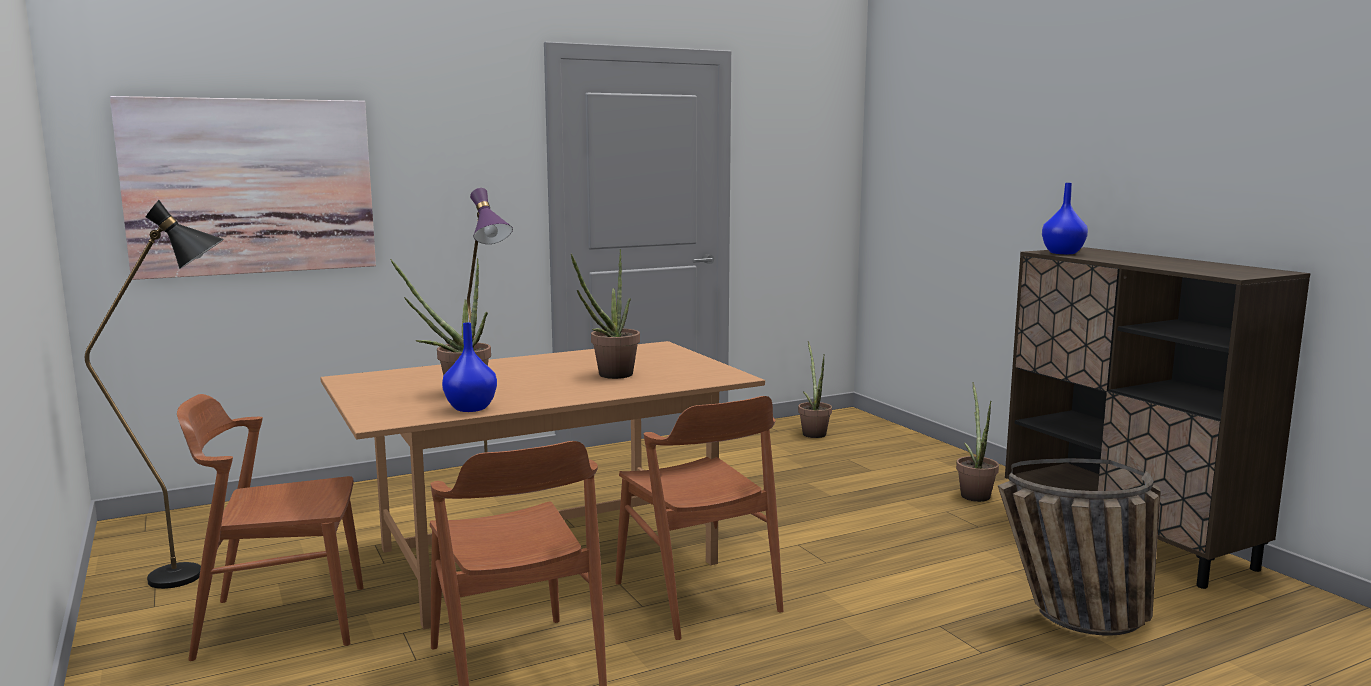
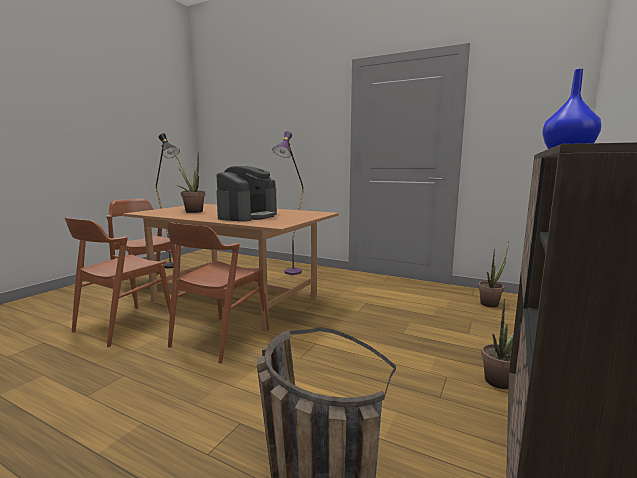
camera: 55 degrees right, 0 degrees up
(251, 186) = (241, 136): picture -> none
(469, 408) = (168, 214): blue vase -> none
(610, 376) = (248, 216): potted plant -> coffee machine

